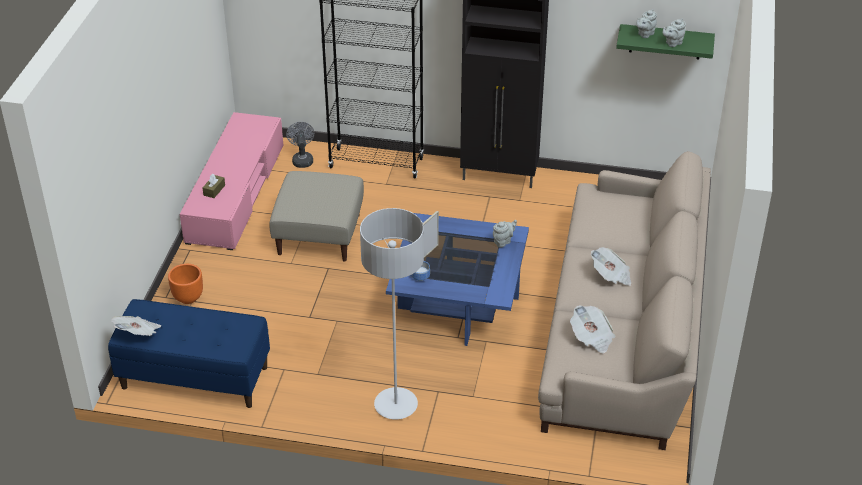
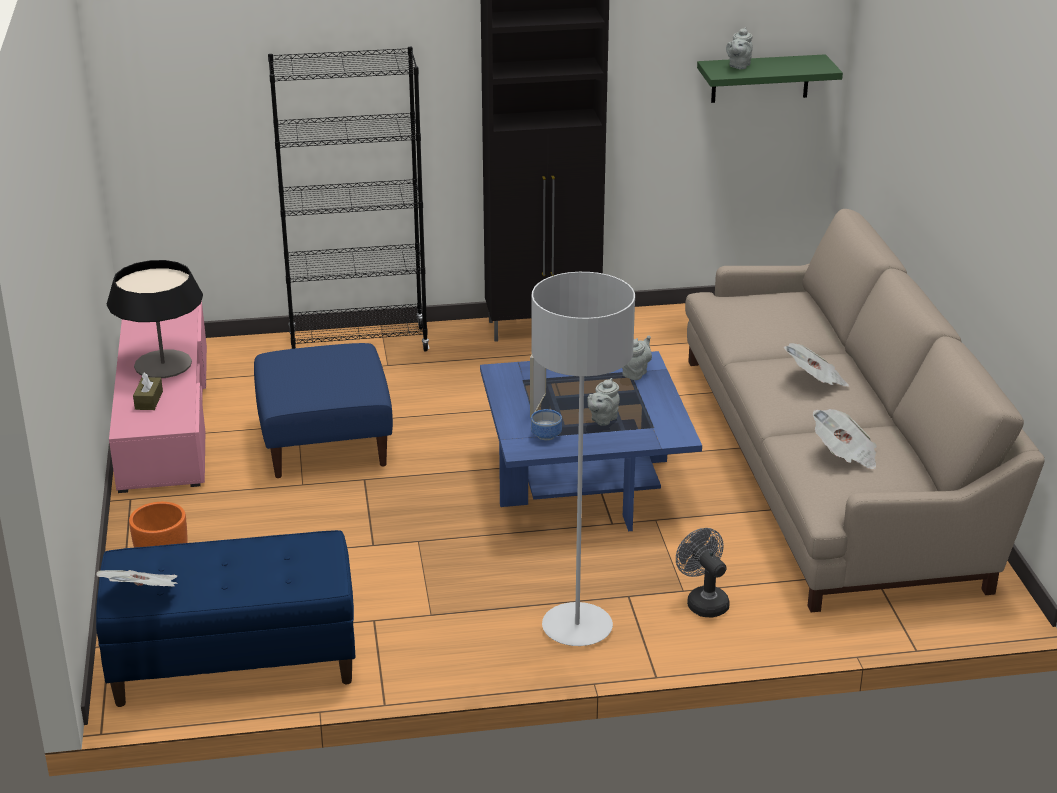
camera: 20 degrees left, 10 degrees down
(235, 164) = (163, 364): none -> table lamp
(302, 159) = (244, 359): grey fan -> grey fan (703, 601)
(319, 234) = (324, 441): beige ottoman -> blue ottoman
(672, 43) = (782, 69): grey teapot -> grey teapot (602, 419)

